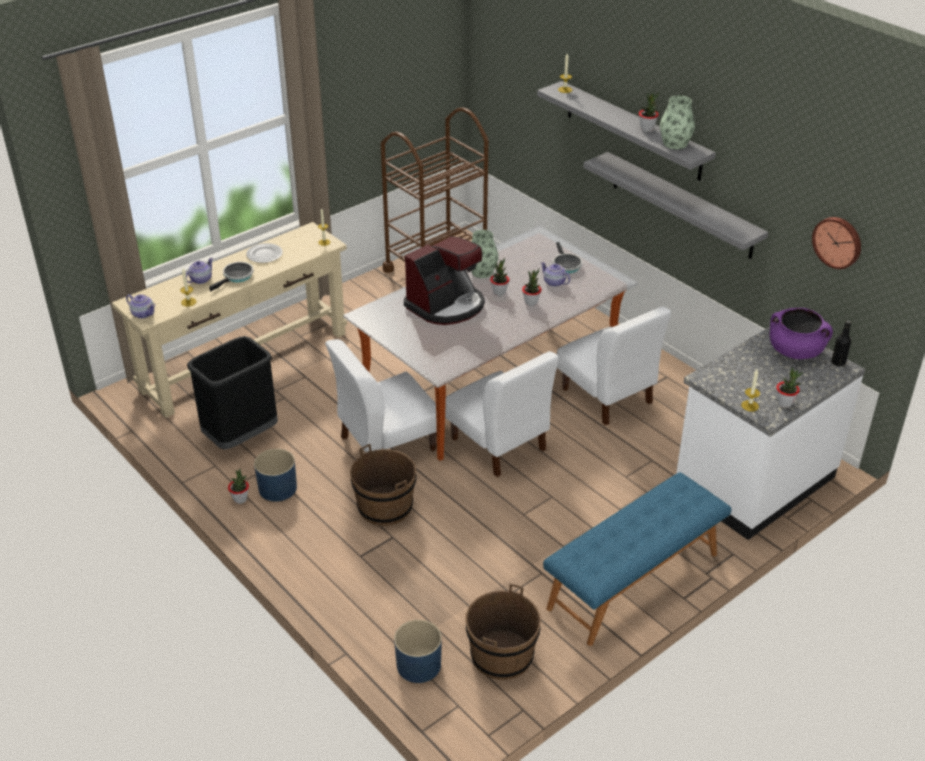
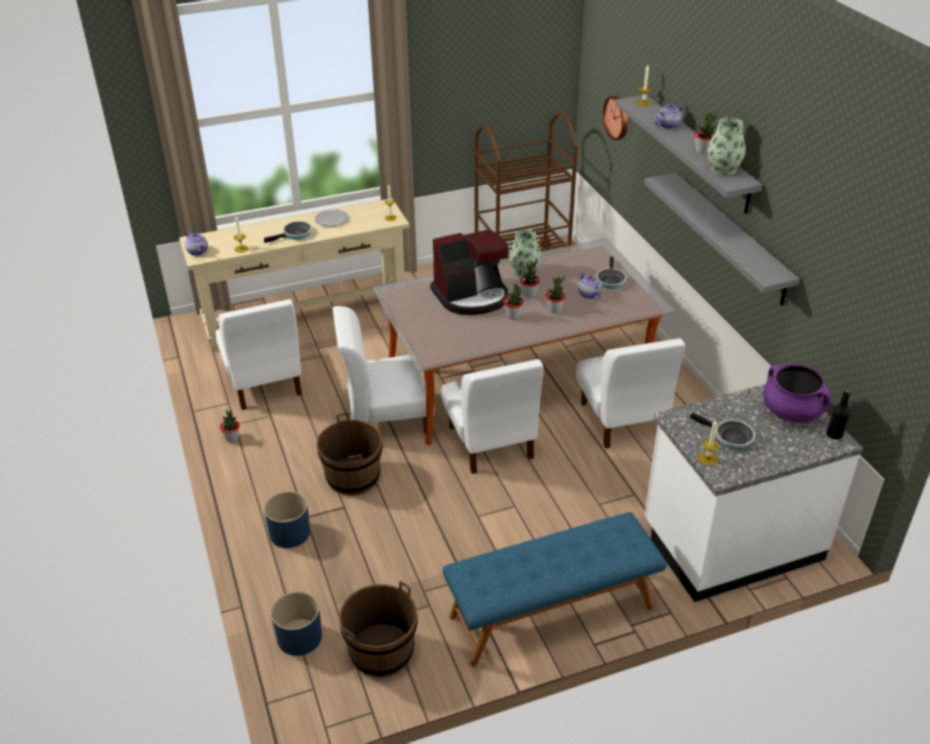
camera: 20 degrees right, 0 degrees up
(200, 280) = (263, 231): teapot -> teapot (668, 125)
(241, 437) = (264, 382): black trash can -> white chair
(277, 488) = (269, 436): blue planter -> blue planter (289, 533)
(757, 384) = (729, 437): none -> frying pan
(784, 403) = (748, 464): potted plant -> potted plant (513, 316)
(838, 242) = (860, 301): wall clock -> wall clock (617, 117)

